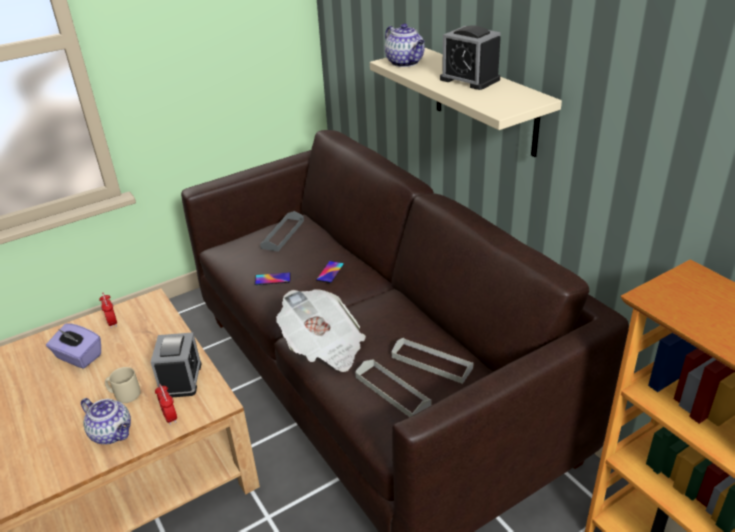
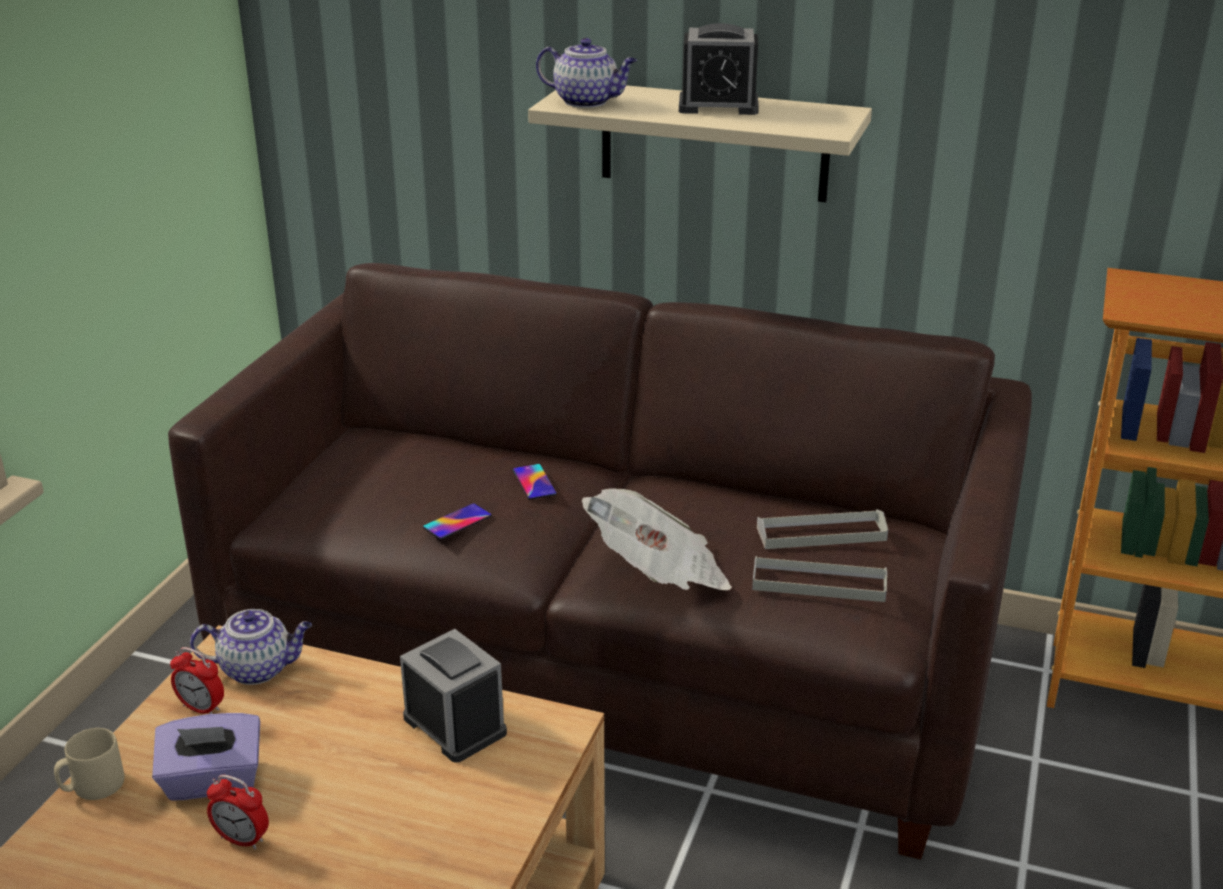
camera: 40 degrees left, 5 degrees down
(113, 433) = (447, 843): teapot -> teapot (258, 669)
(125, 394) = (387, 788): beige mug -> beige mug (92, 786)
(170, 417) = (512, 778): alarm clock -> alarm clock (242, 839)
(283, 234) = (376, 461): grey tray -> none

